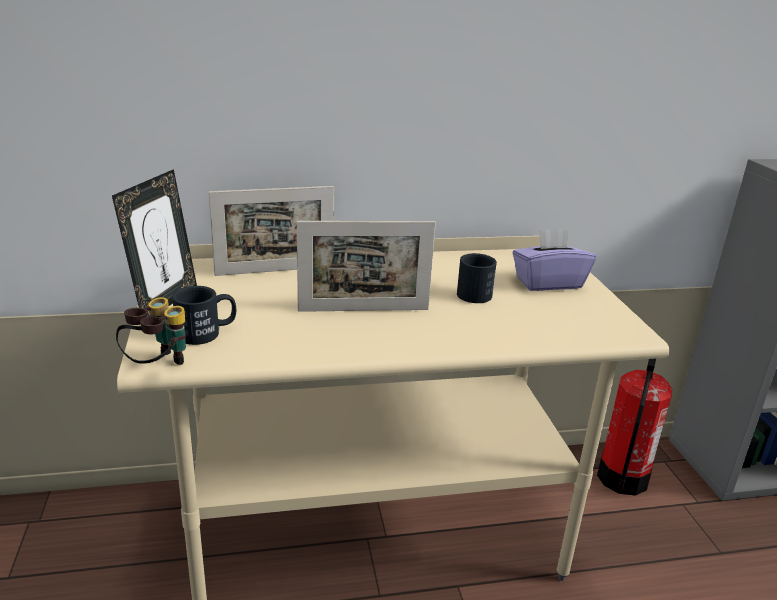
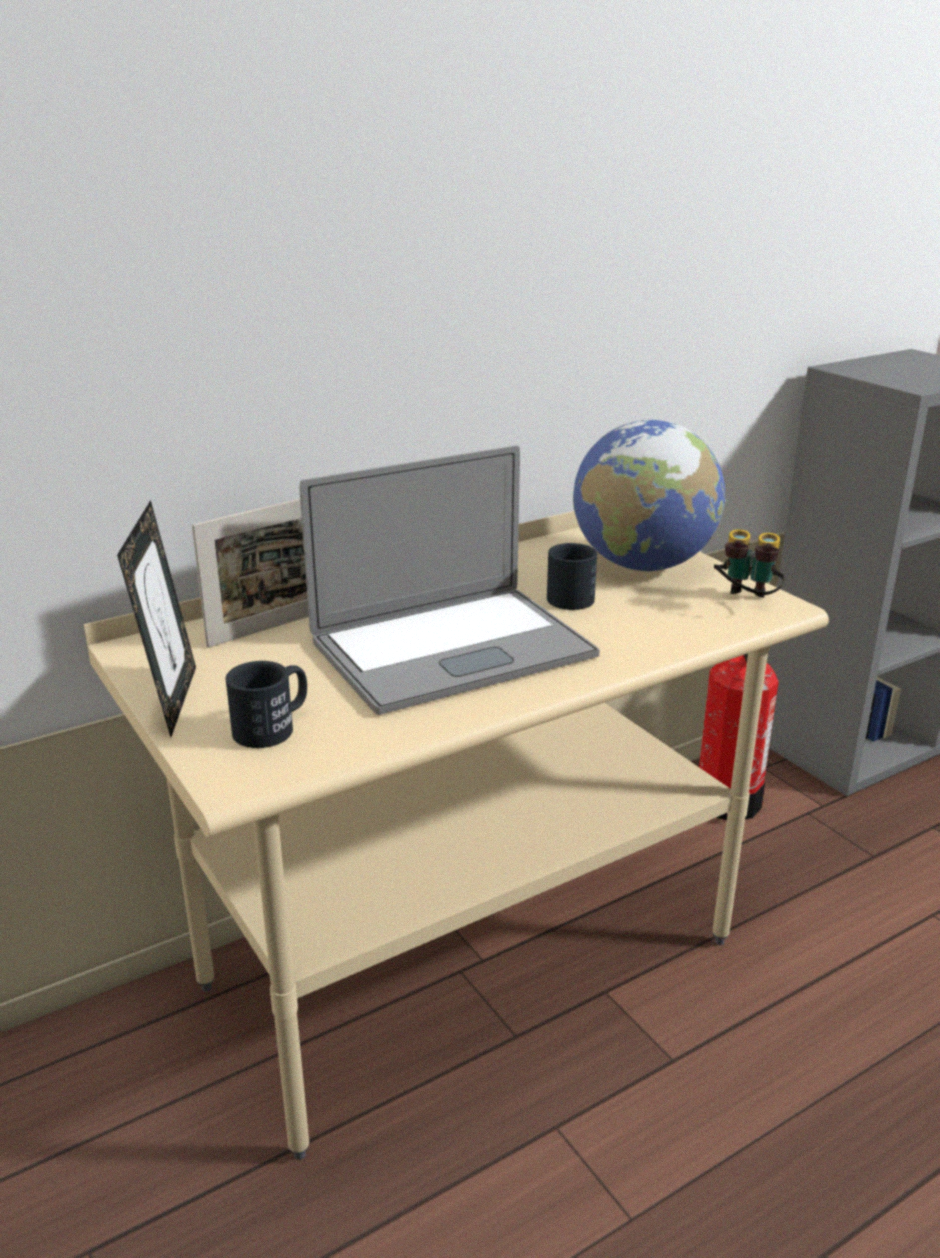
camera: 20 degrees left, 0 degrees up
(157, 365) = (247, 786): binoculars -> binoculars (745, 602)
(363, 310) = (452, 649): picture frame -> laptop
(548, 283) = (643, 565): purple tissue box -> globe

